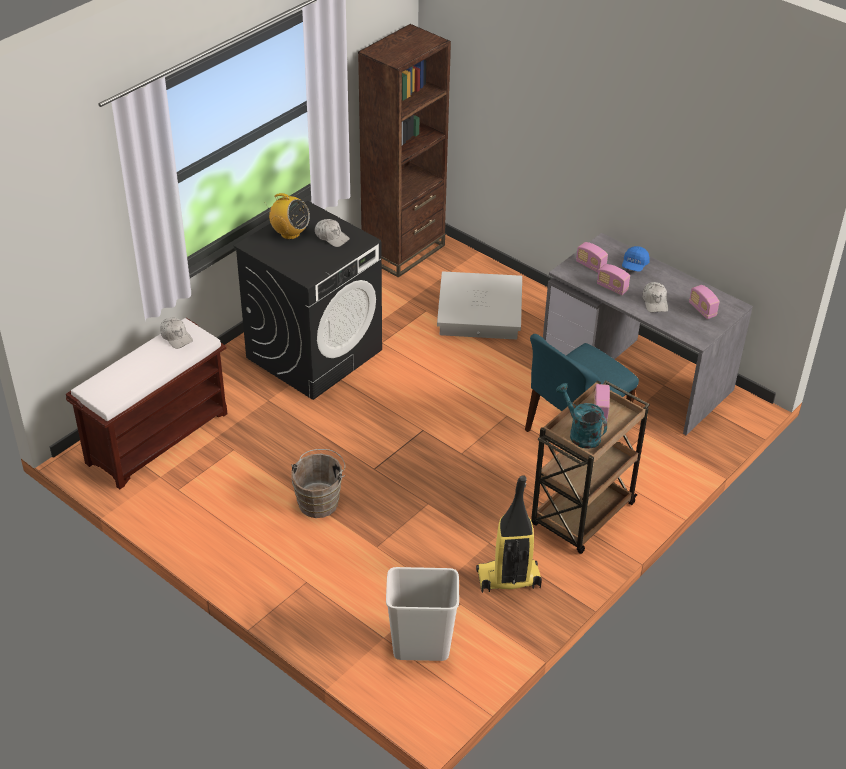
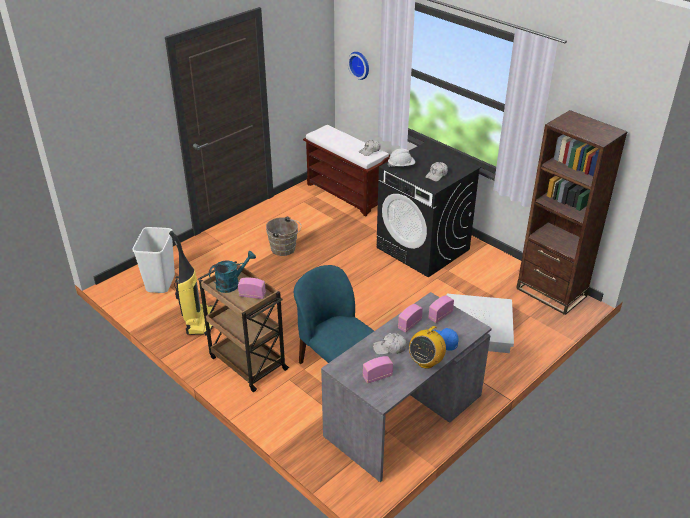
camera: 95 degrees right, 5 degrees down
(71, 257) = (360, 65): none -> wall clock
(290, 233) = (439, 160): radio -> radio (426, 362)
(306, 267) = (401, 166): none -> white hard hat

